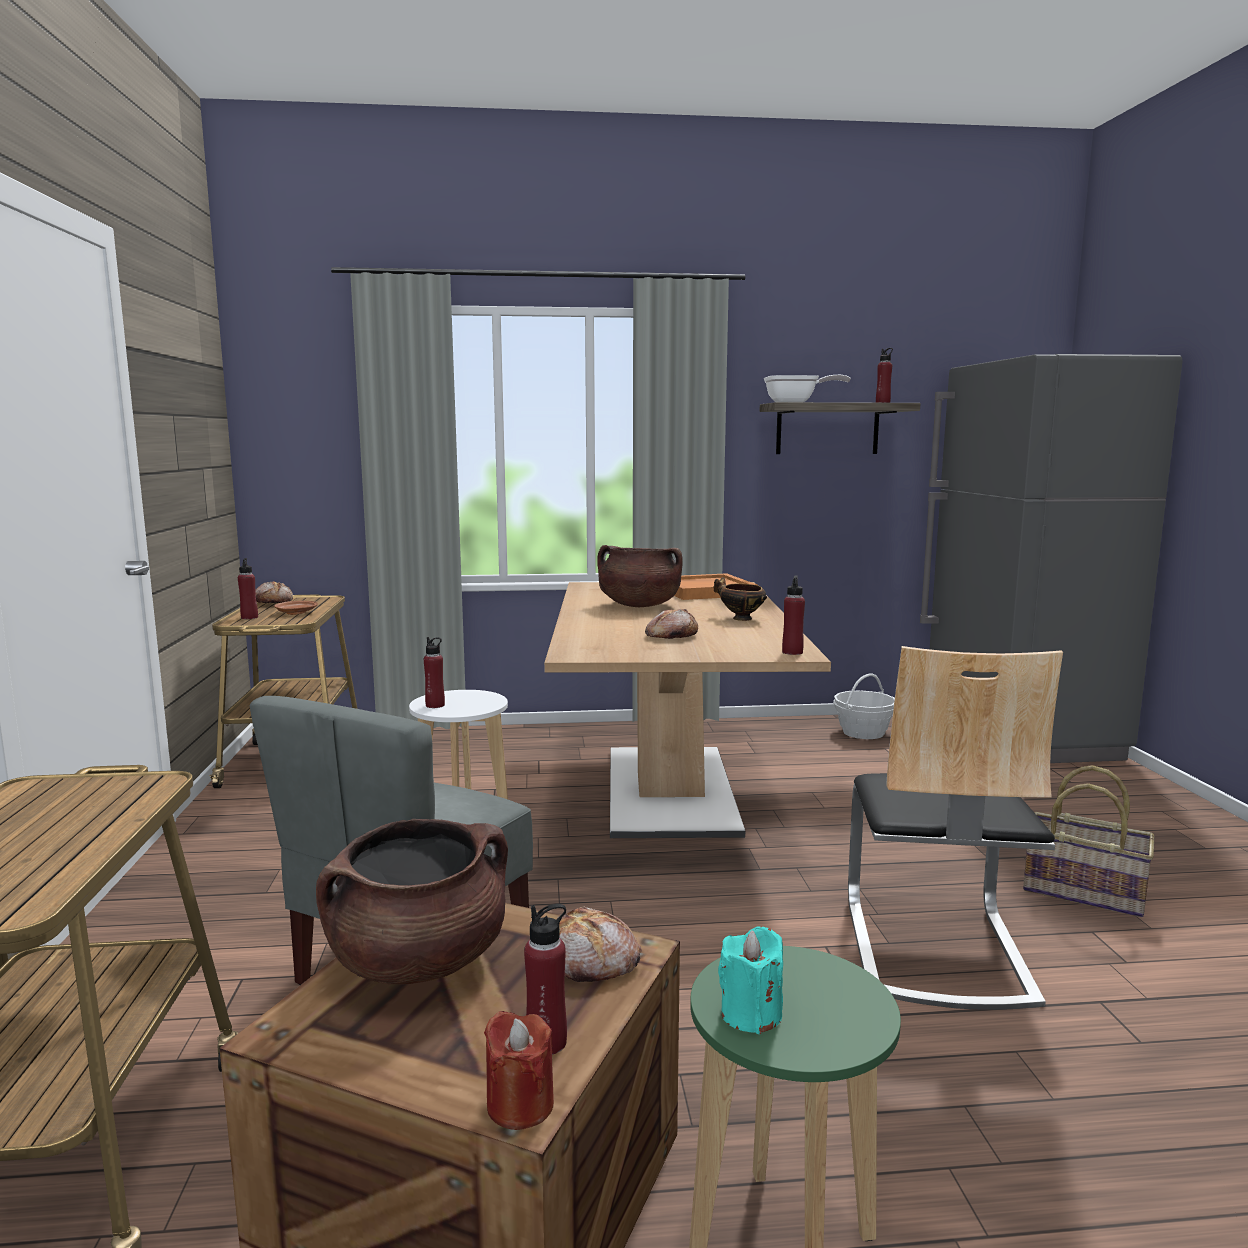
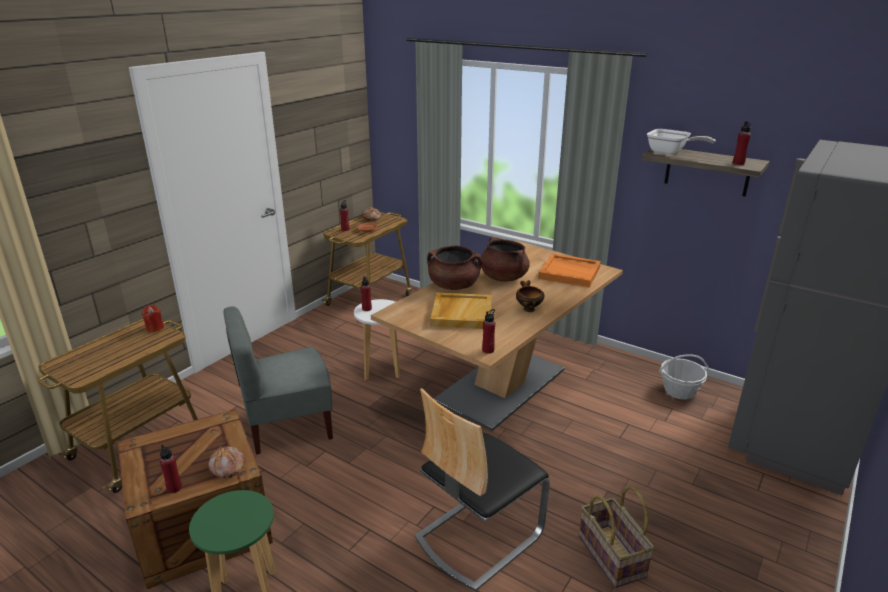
camera: 40 degrees right, 15 degrees up
(419, 961) = (190, 439): brown cooking pot -> brown cooking pot (454, 286)
(520, 1105) = (141, 502): red candle -> red candle (155, 328)
(671, 636) = (461, 313): bread -> beige tray
(751, 1014) = (214, 515): turquoise candle -> none

